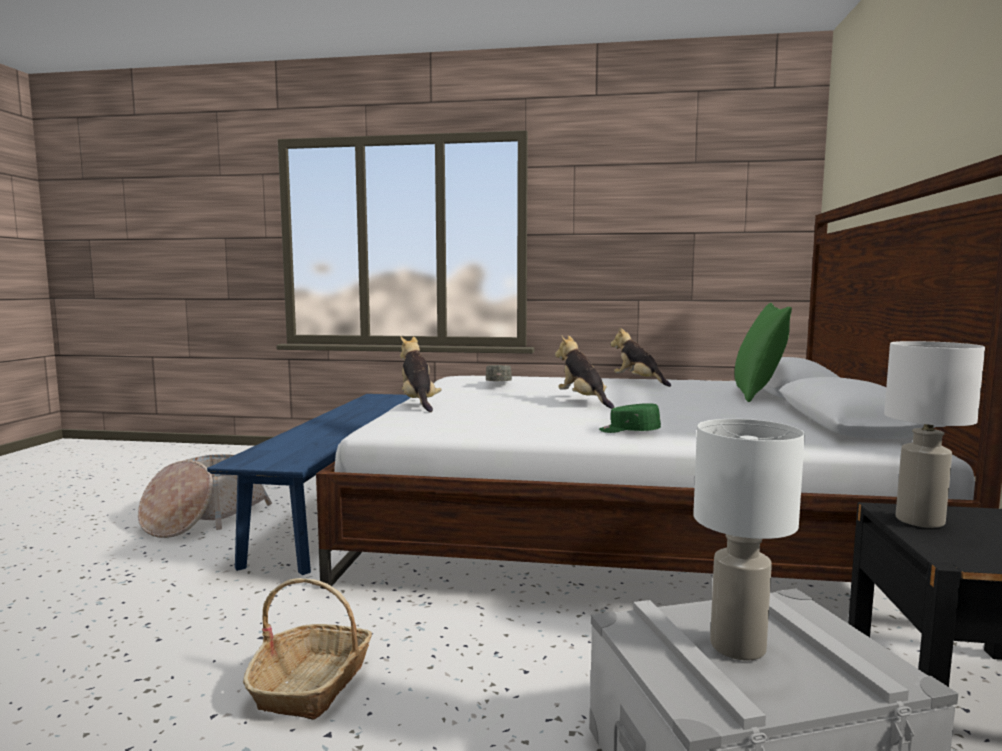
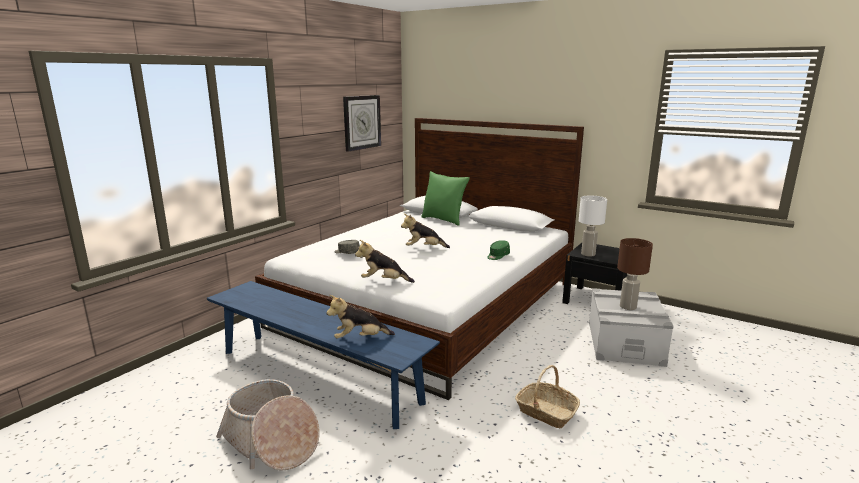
camera: 65 degrees left, 10 degrees up
(639, 382) = (380, 227): plush toy -> plush toy (360, 338)
(700, 222) = (361, 122): none -> wall clock
(737, 647) = (628, 307): white table lamp -> brown table lamp

